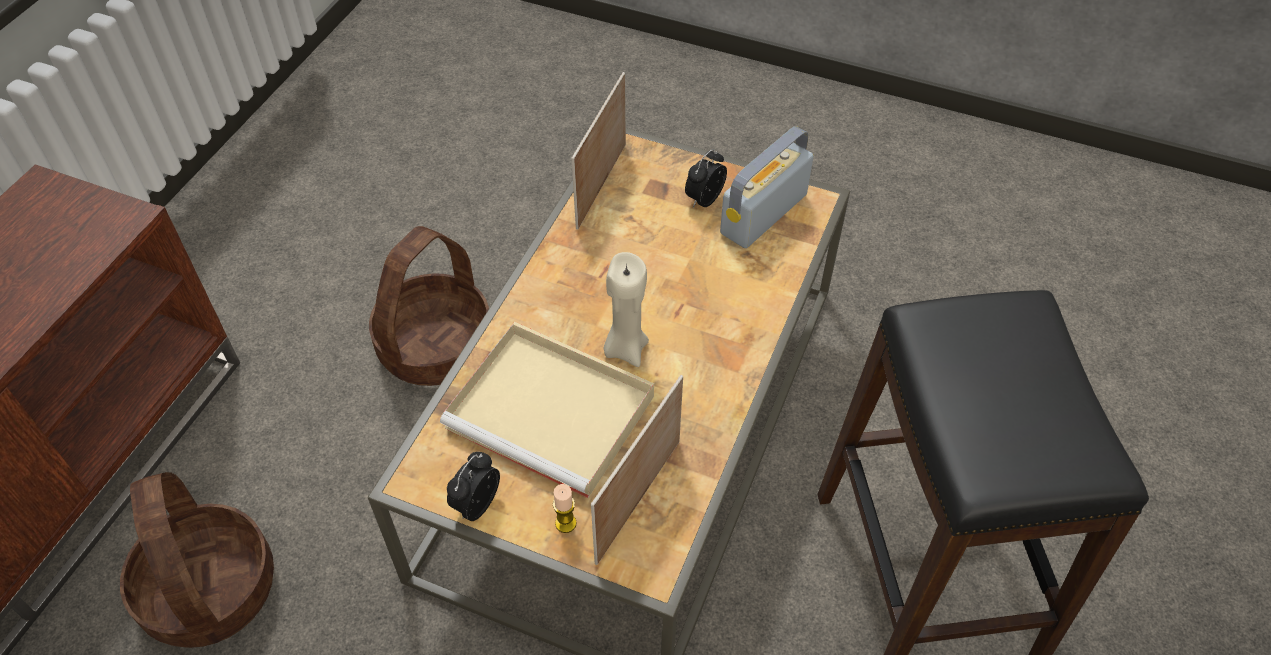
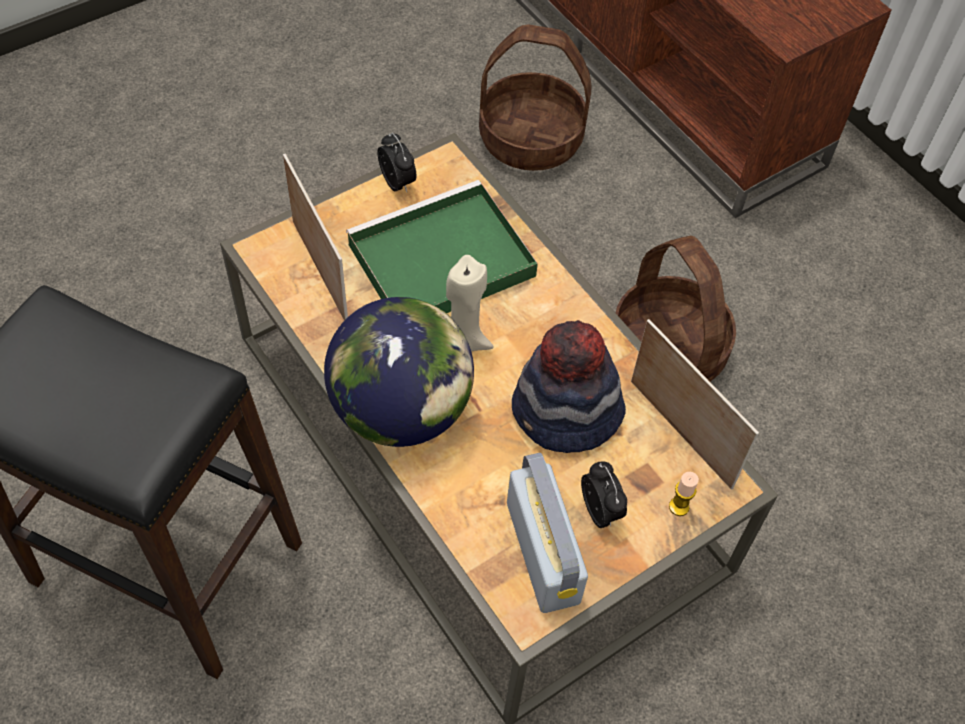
camera: 120 degrees right, 5 degrees up
(554, 412) = (438, 262): beige tray -> green tray
(565, 523) = (339, 222): candle -> candle (679, 507)
(640, 253) = (566, 413): none -> hat
(728, 352) = (400, 410): none -> globe

